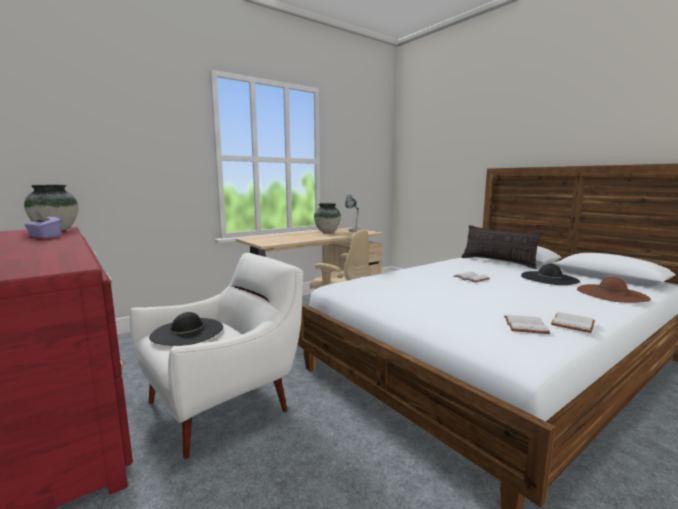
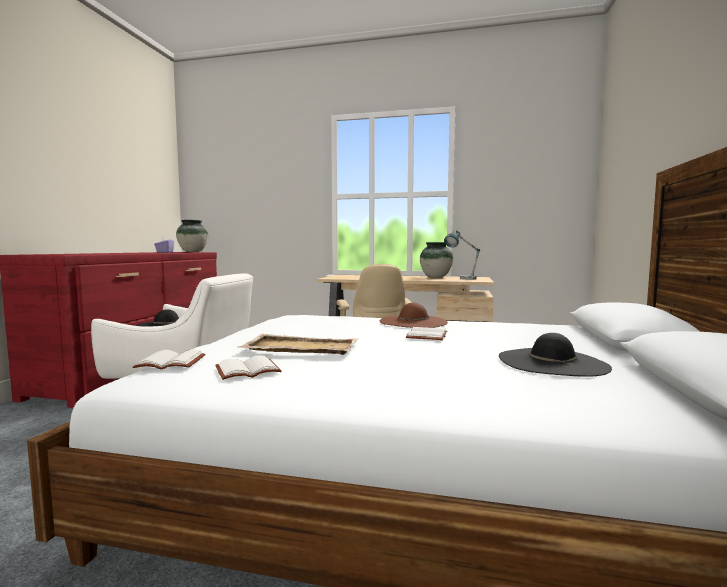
camera: 50 degrees right, 5 degrees down
(470, 305) = (300, 348): none -> beige tray
(498, 262) = (577, 336): pillow -> none
(574, 324) = (290, 388): white book -> white book (169, 363)
(611, 294) = (552, 400): brown hat -> brown hat (413, 322)

